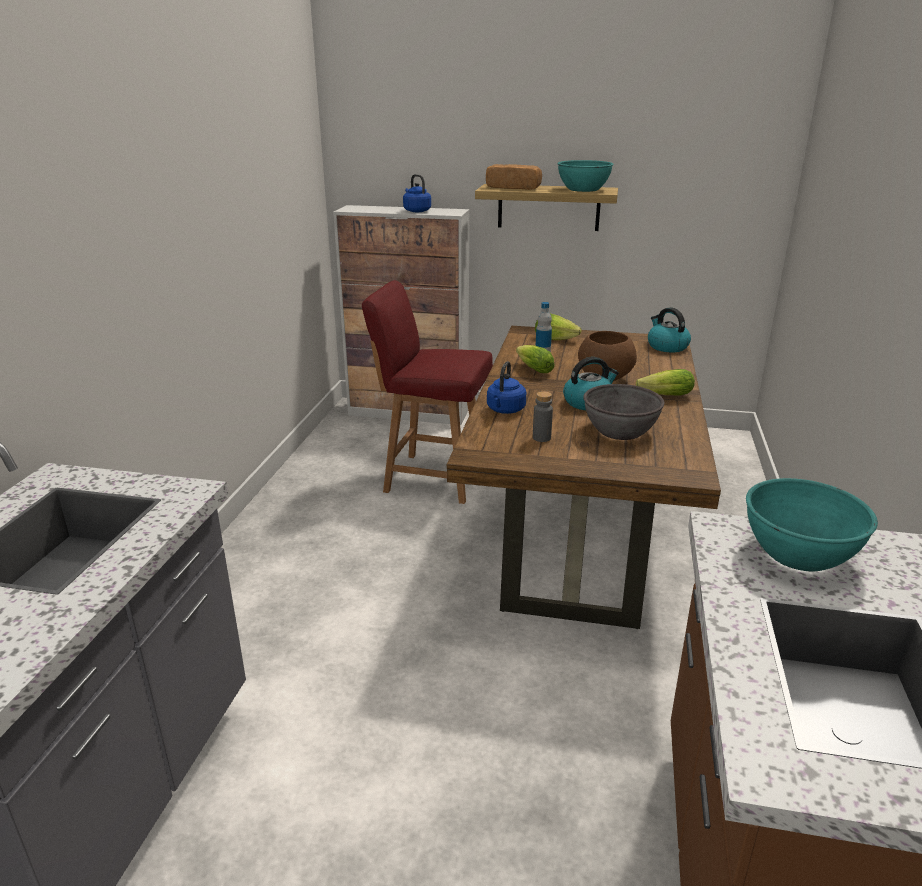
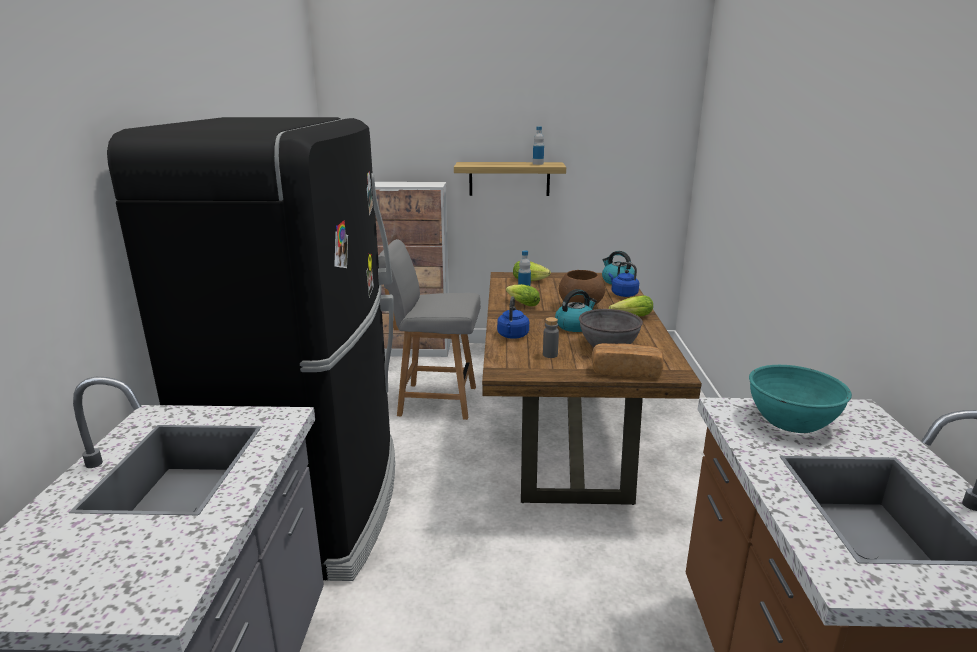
camera: 10 degrees left, 5 degrees down
(265, 587) = (315, 505): none -> black fridge
(416, 211) = (404, 184): blue kettle -> blue kettle (623, 294)
(432, 477) = (435, 400): red chair -> grey chair
(513, 188) = (483, 164): bread -> bread (626, 372)
(583, 189) = (538, 164): turquoise bowl -> bottle

